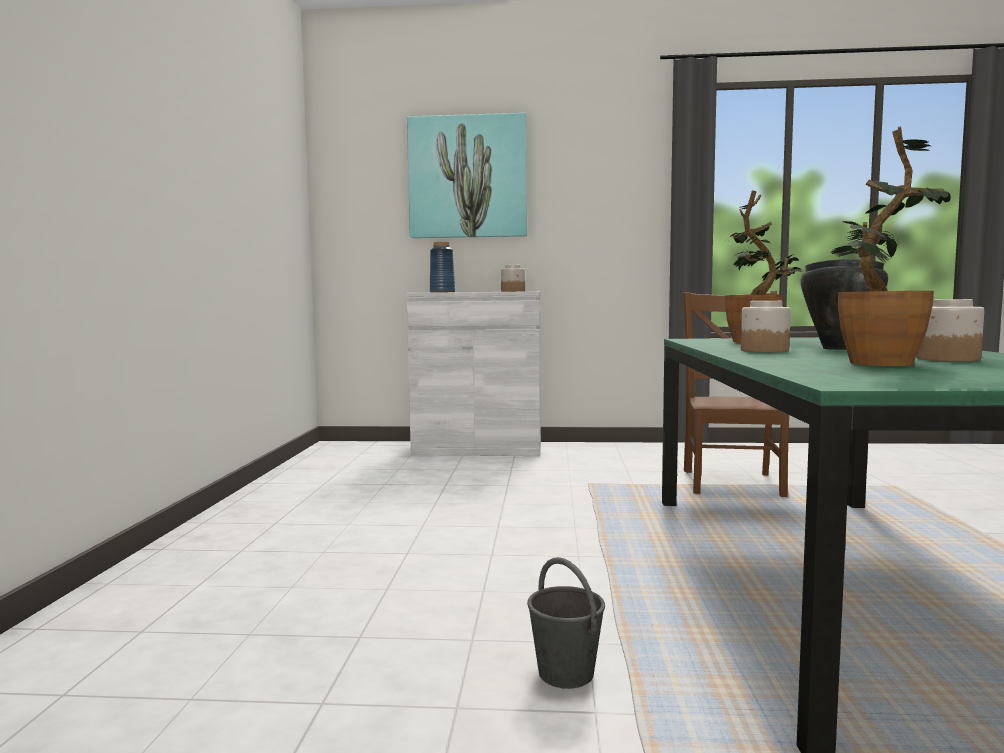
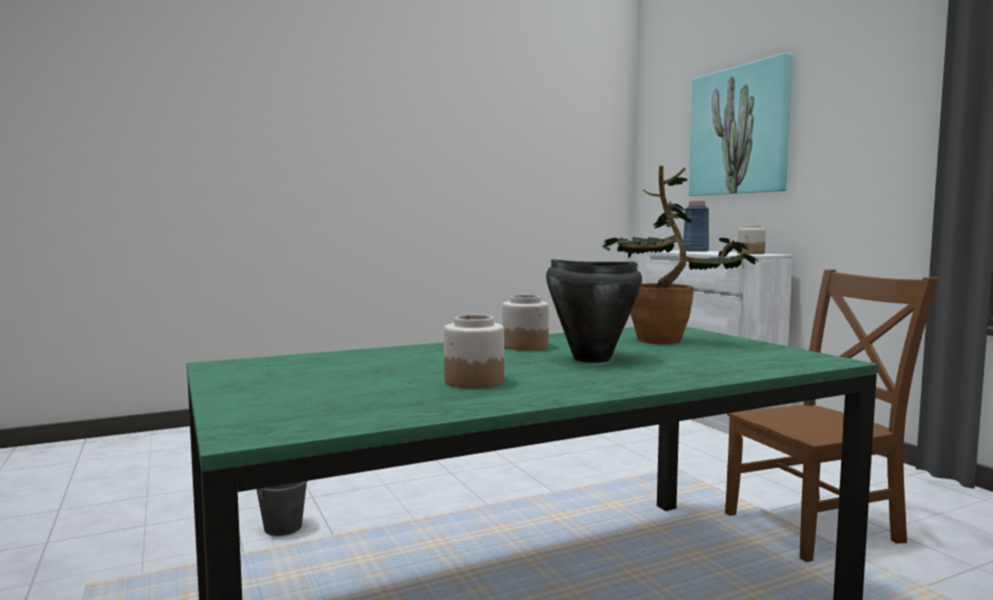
camera: 60 degrees right, 0 degrees up
(873, 364) = (389, 367): potted plant -> none

